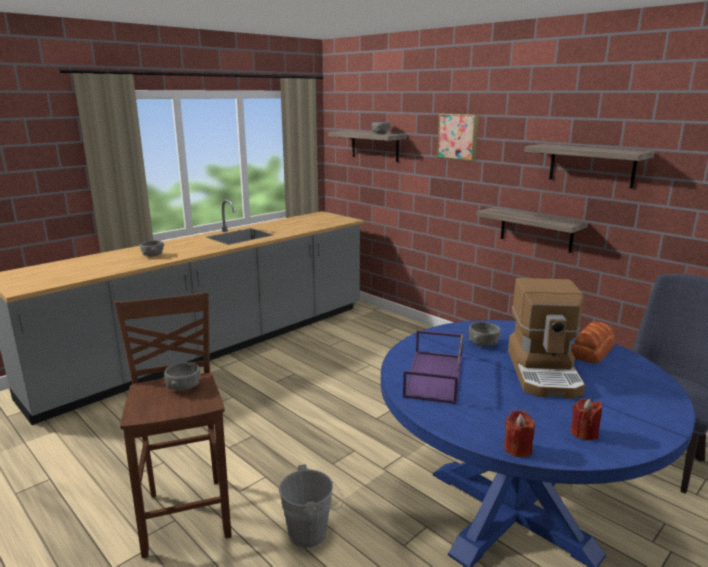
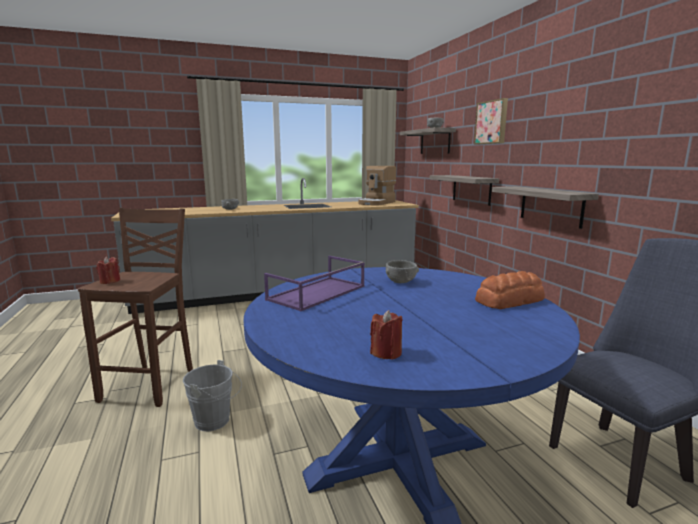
camera: 25 degrees right, 5 degrees down
(183, 387) = (147, 277): grey bowl -> none
(517, 449) = (296, 349): red candle -> red candle (109, 281)
(544, 372) = (427, 306): coffee machine -> coffee machine (377, 203)
(591, 165) = (603, 131): shelf -> shelf (471, 189)

